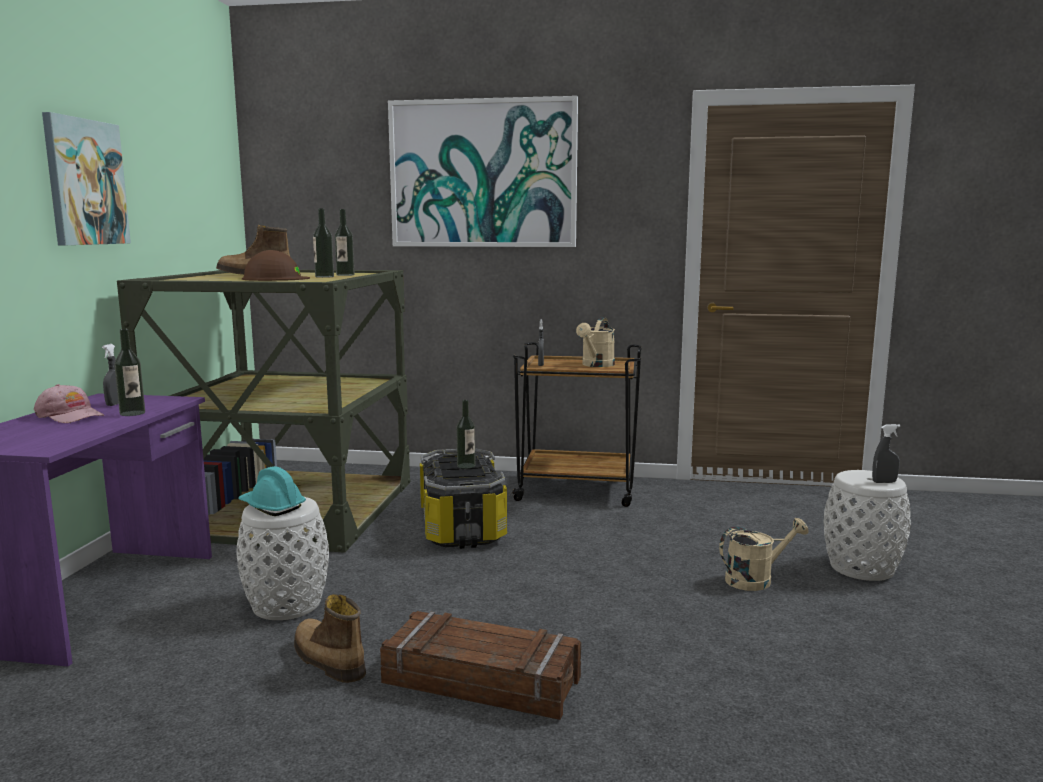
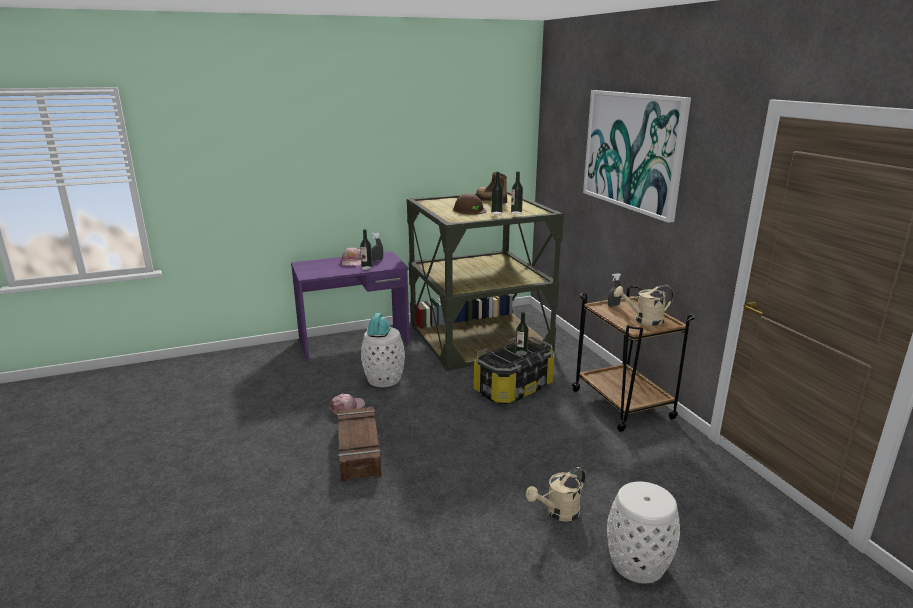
camera: 60 degrees right, 10 degrees up
(85, 182) = (398, 149): picture -> none
(327, 660) = (347, 408): boot -> pink cap
(756, 579) = (558, 513): beige watering can -> beige watering can turned 105 degrees clockwise
(884, 482) = (645, 506): grey spray bottle -> none

